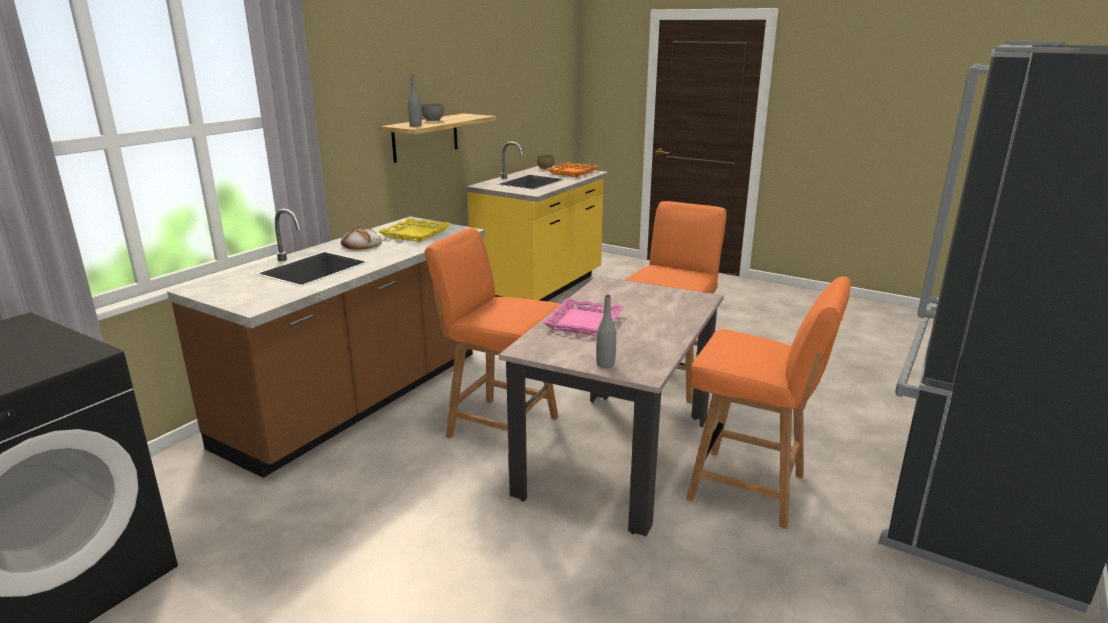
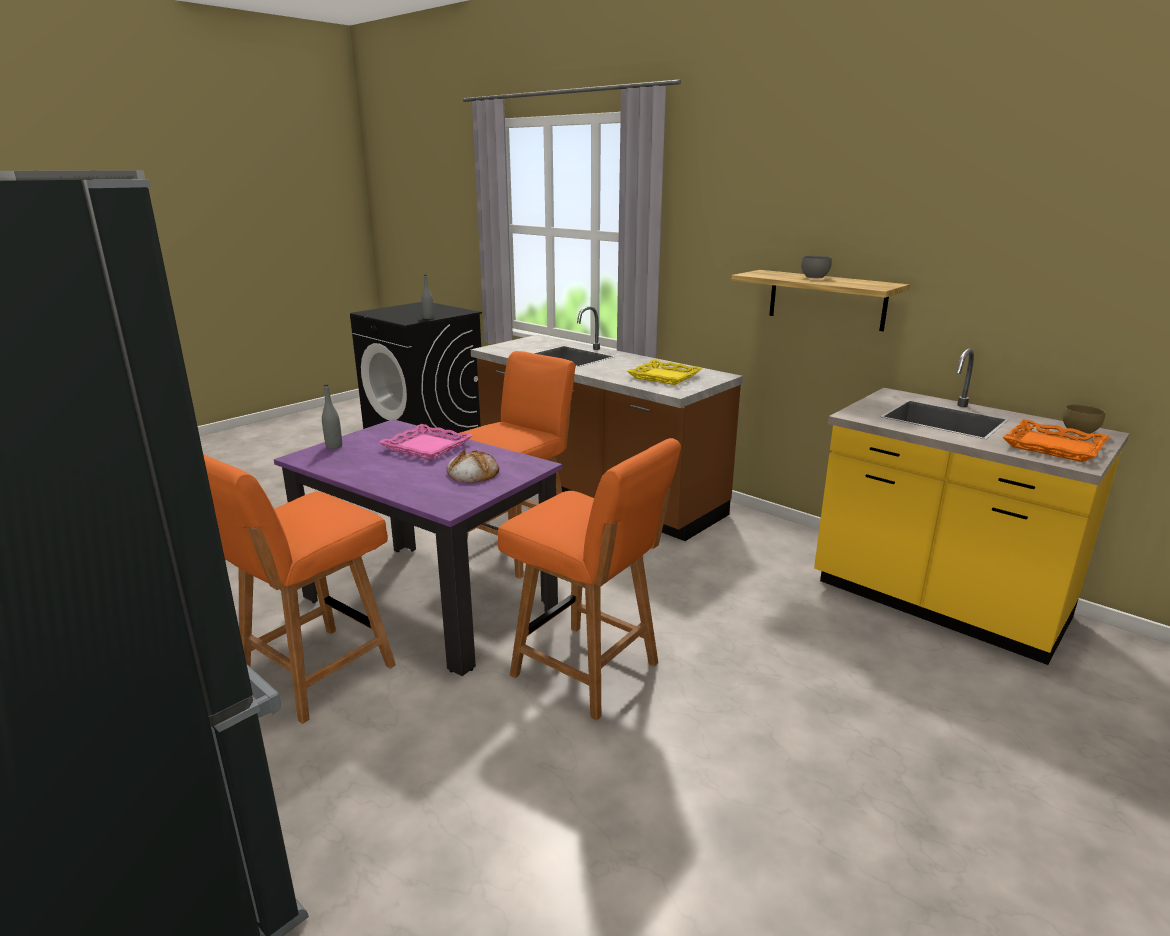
camera: 100 degrees right, 0 degrees up
(361, 244) = (632, 363): bread -> bread (472, 473)
(415, 125) = (761, 274): grey bottle -> grey bottle (428, 318)
(616, 455) = (429, 602): beige dining table -> purple dining table

